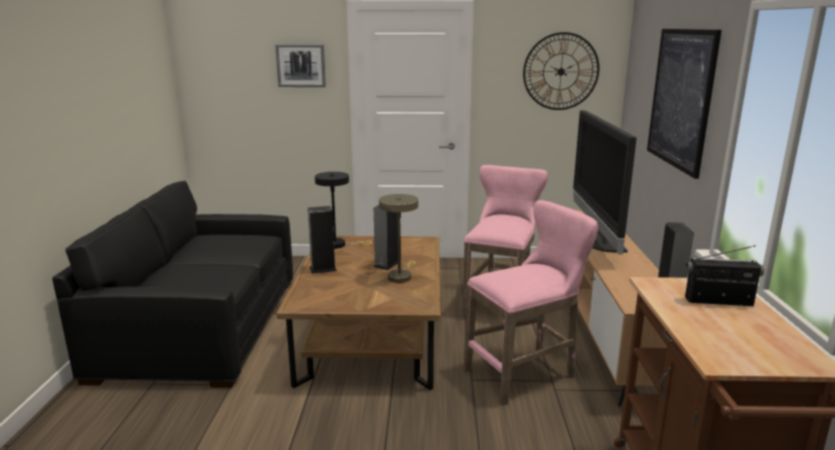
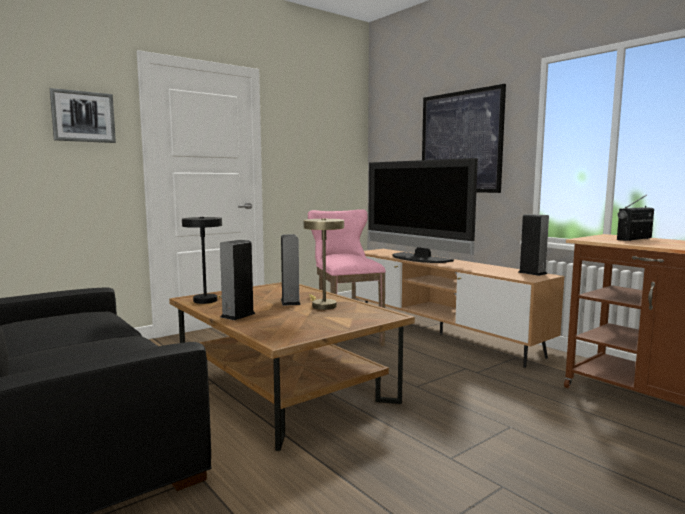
camera: 40 degrees left, 10 degrees down
(525, 373) = (442, 370): pink stool -> none
(561, 71) = (327, 139): wall clock -> none

